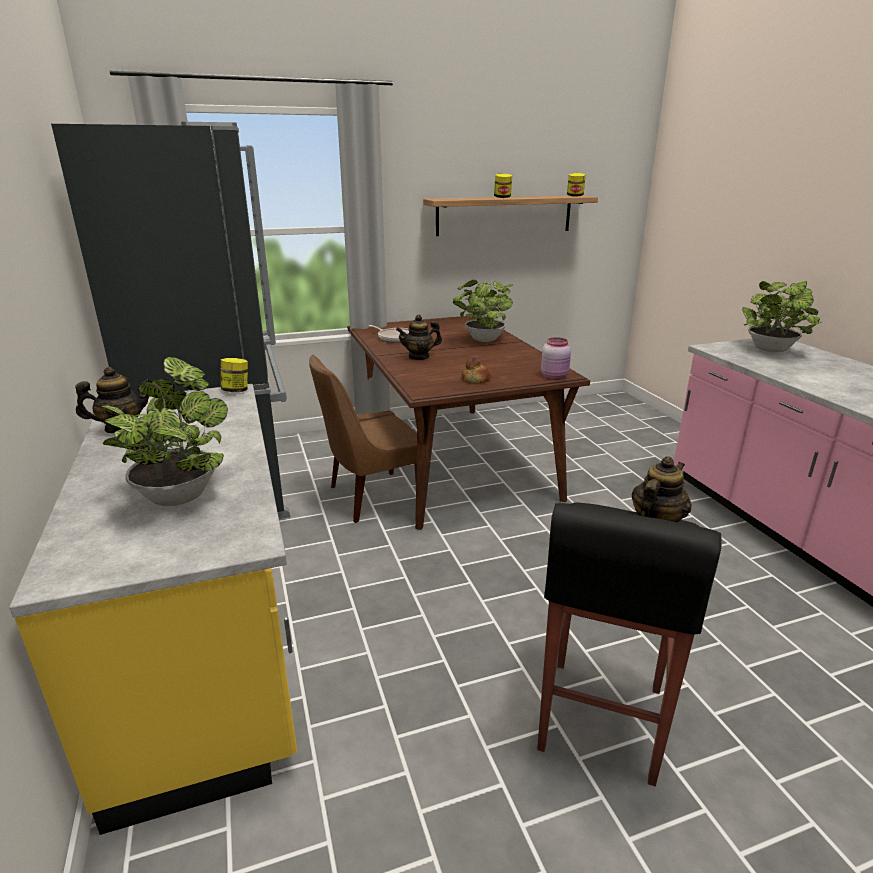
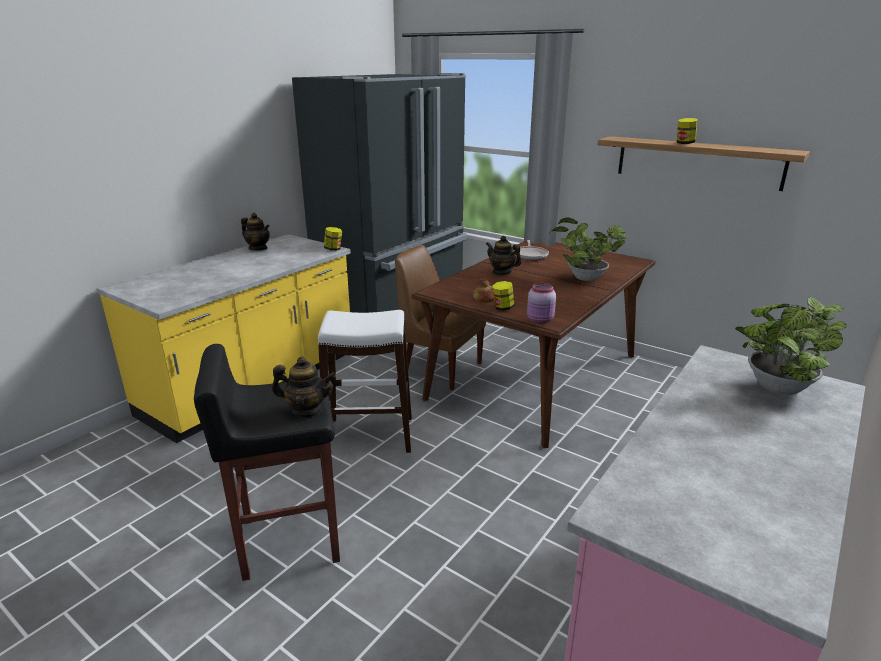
camera: 55 degrees right, 0 degrees up
(180, 493) = (200, 279): potted plant -> none
(448, 588) = (369, 435): none -> white stool
(575, 196) = (782, 151): jar -> jar (503, 308)

